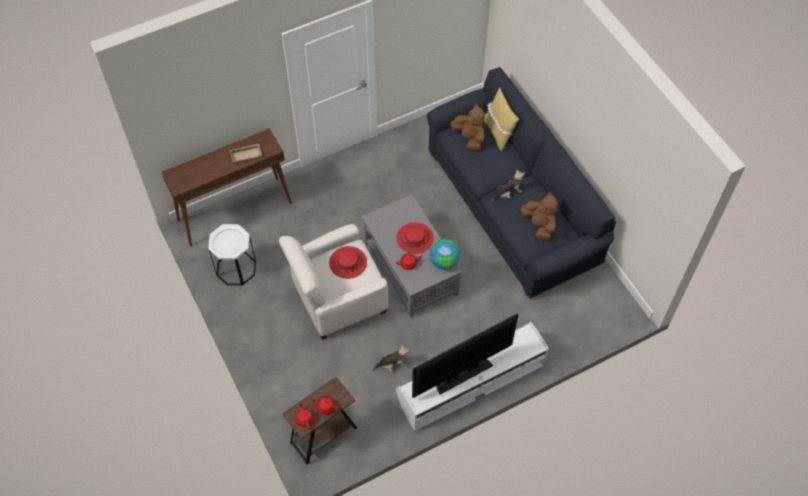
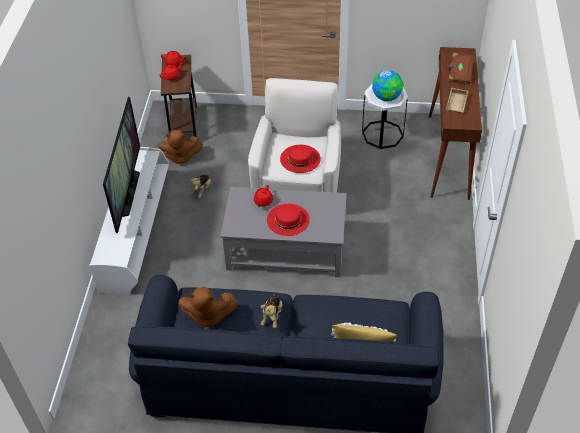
camera: 125 degrees right, 10 degrees down
(205, 168) = (459, 74): none -> brown book
(444, 261) = (242, 227): globe -> globe (387, 97)
(469, 138) = (374, 320): brown plush toy -> brown plush toy (181, 157)

